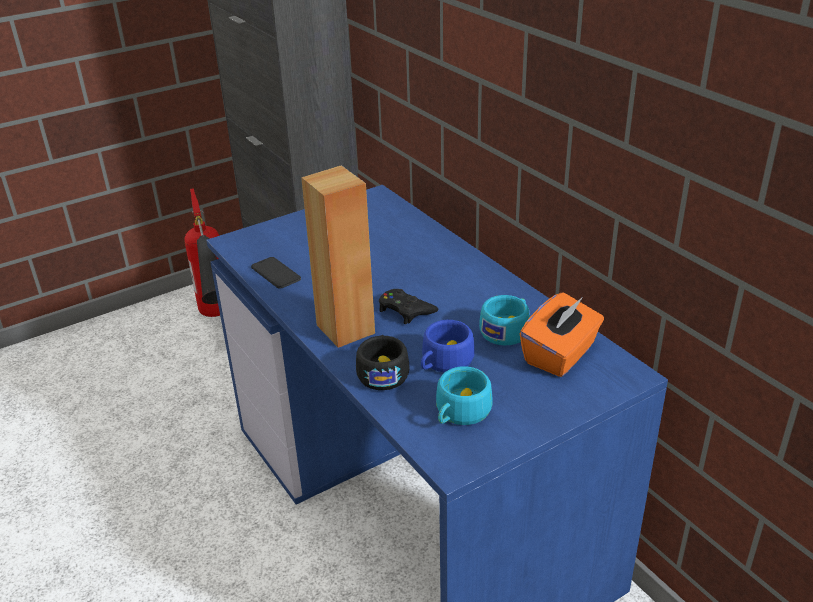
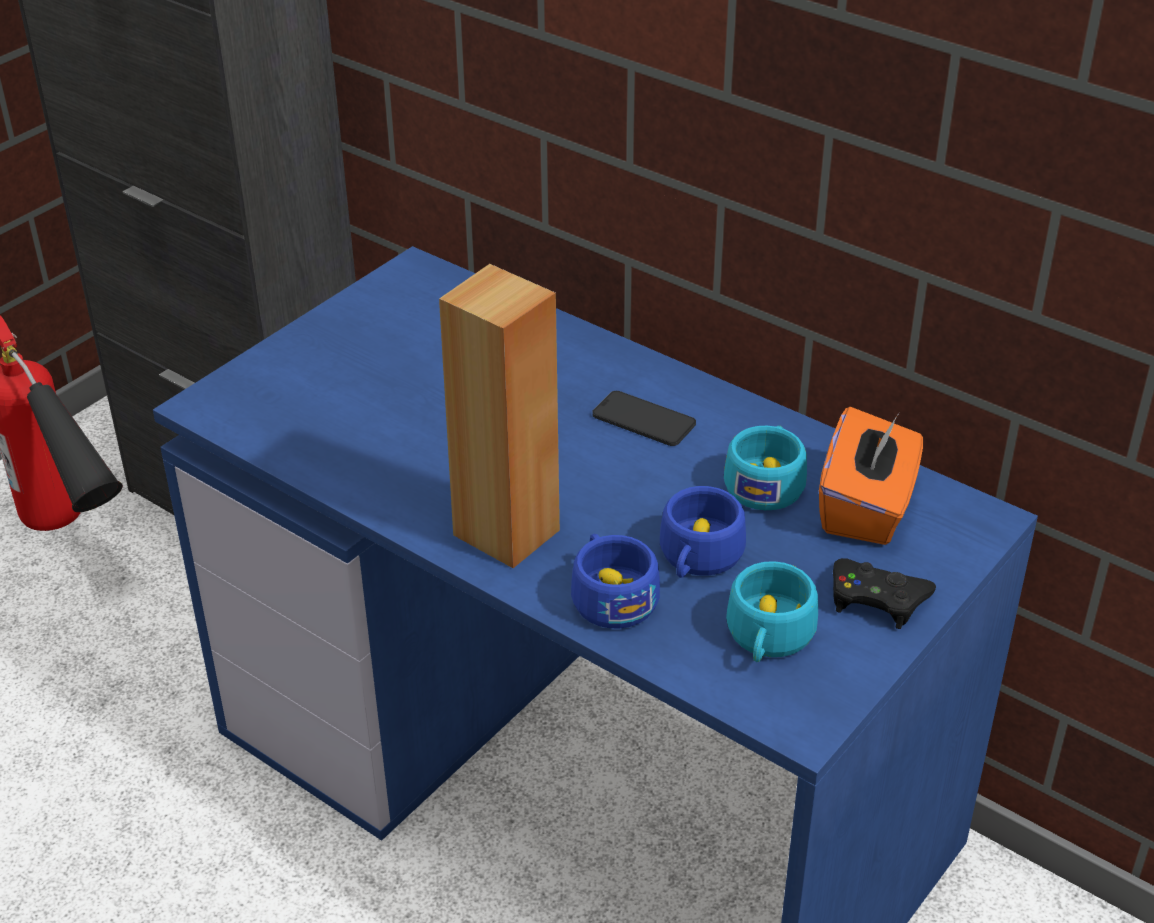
camera: 20 degrees left, 5 degrees up
(275, 273) = (324, 452): phone -> phone (643, 419)
(383, 372) = (611, 595): black cup -> blue cup
(405, 310) = (586, 479): black game controller -> black game controller (877, 599)

